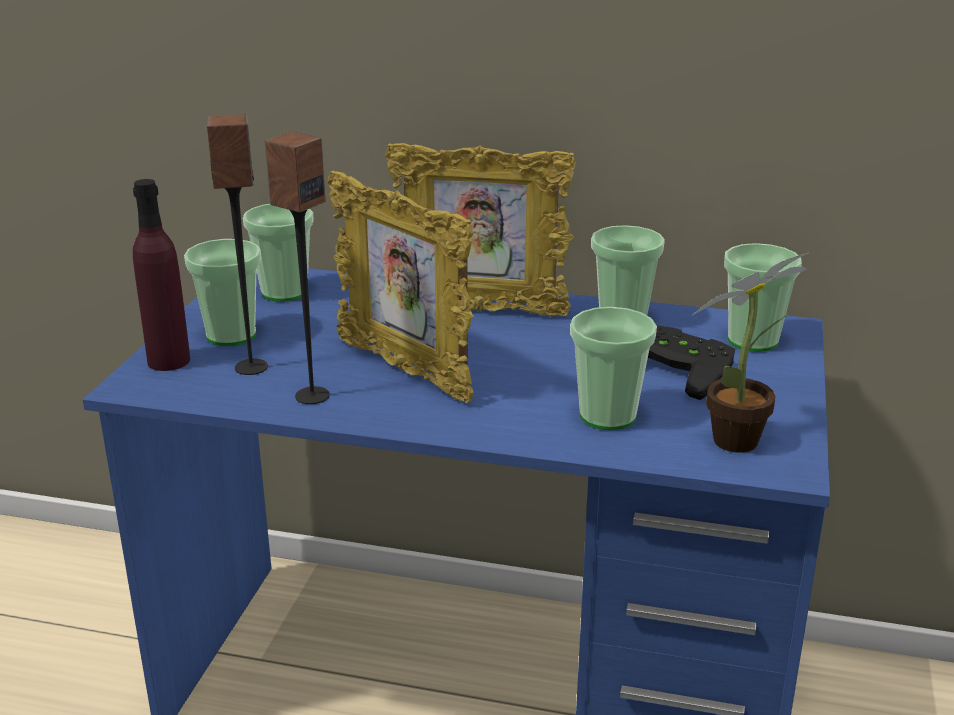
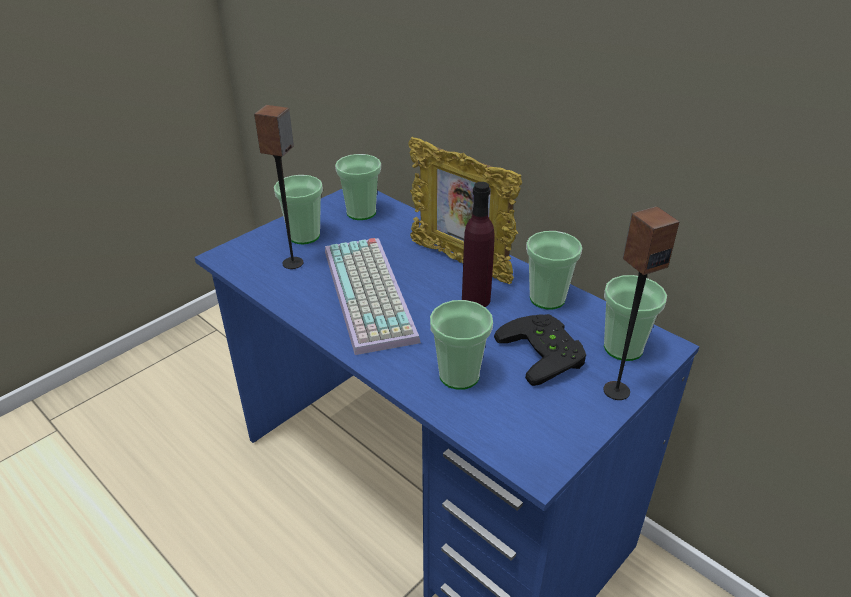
camera: 30 degrees right, 10 degrees up
(169, 361) = (257, 244): purple bottle -> purple bottle (476, 300)
(311, 395) = (304, 295): speaker -> speaker (616, 390)
(405, 370) = (372, 294): picture frame -> keyboard
(743, 439) = (530, 431): potted plant -> none

